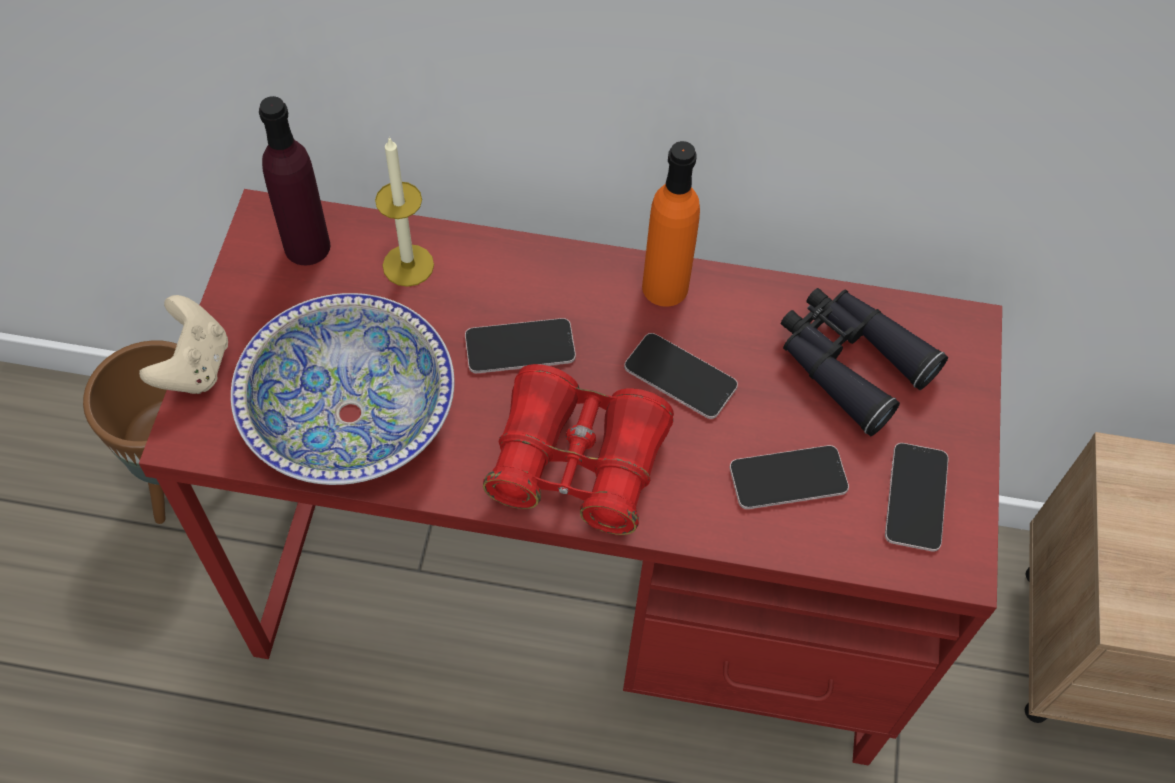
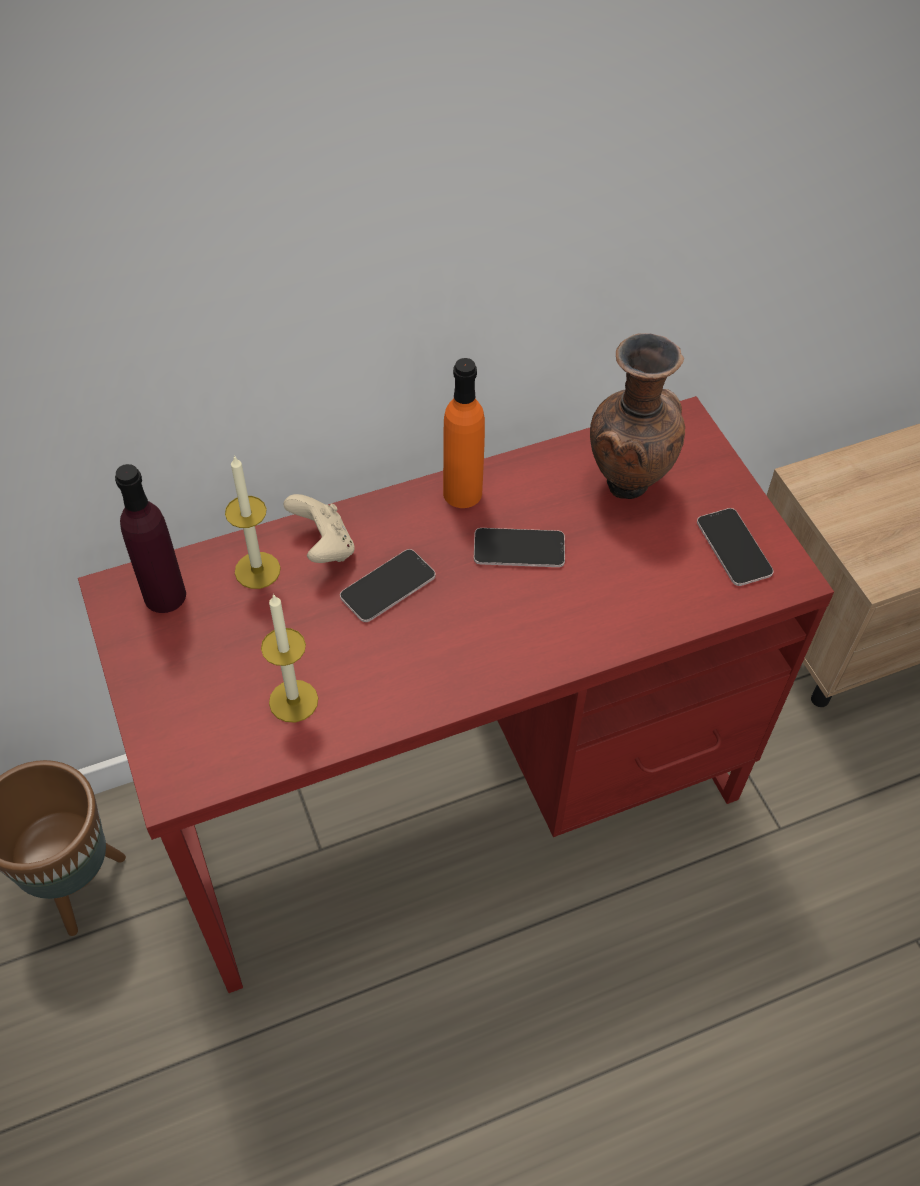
camera: 30 degrees left, 5 degrees down
(194, 366) = (138, 731): beige game controller -> beige game controller (323, 546)
(349, 414) = (293, 701): bowl -> candle
(577, 463) = (491, 646): red binoculars -> none
(788, 478) = (643, 579): phone -> none
(849, 363) = (626, 482): black binoculars -> brown vase

